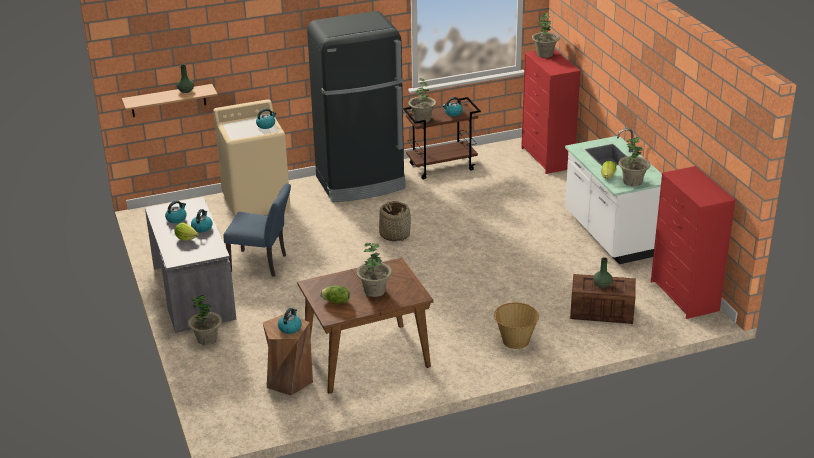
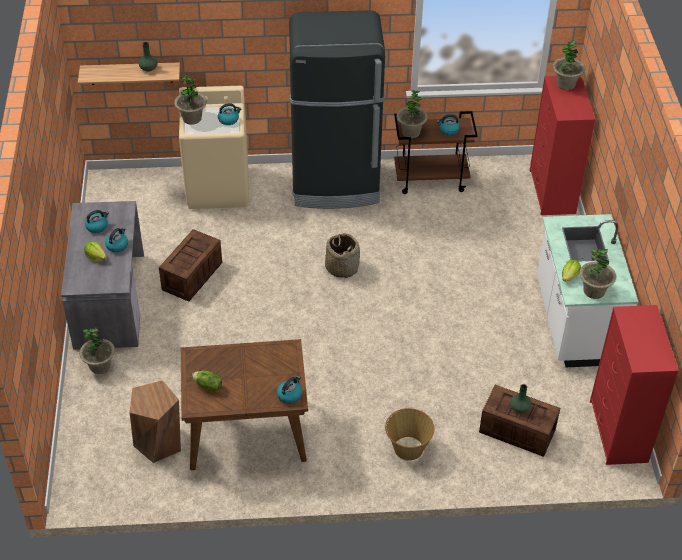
camera: 15 degrees right, 15 degrees up
(262, 264) = (191, 277): blue chair -> crate
(290, 328) = (156, 402): kettle -> kettle (289, 395)
(374, 291) = (252, 381): potted plant -> potted plant (192, 118)

